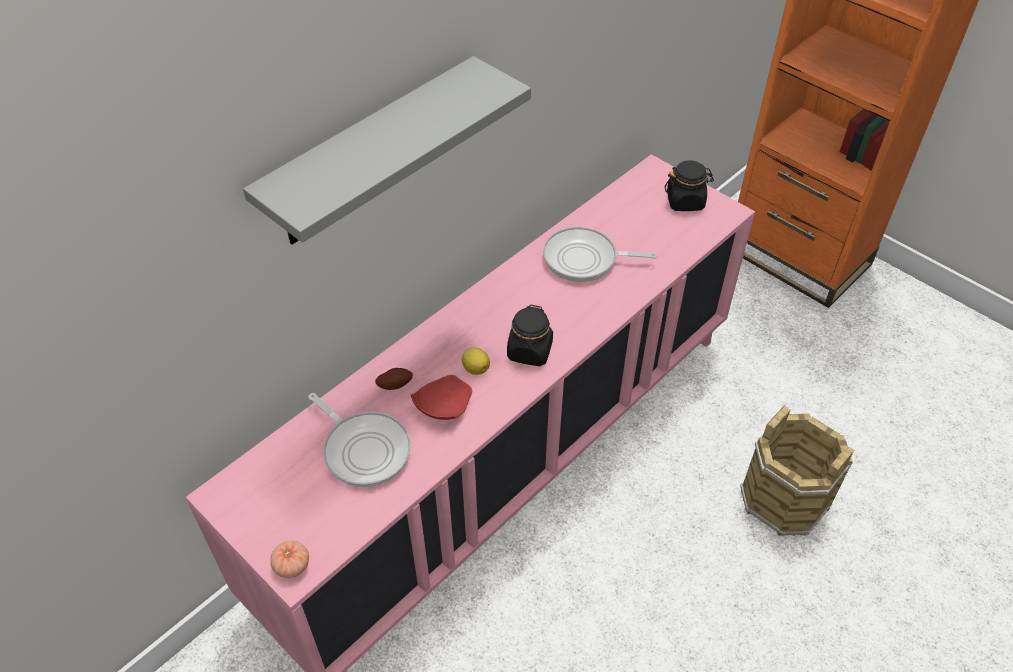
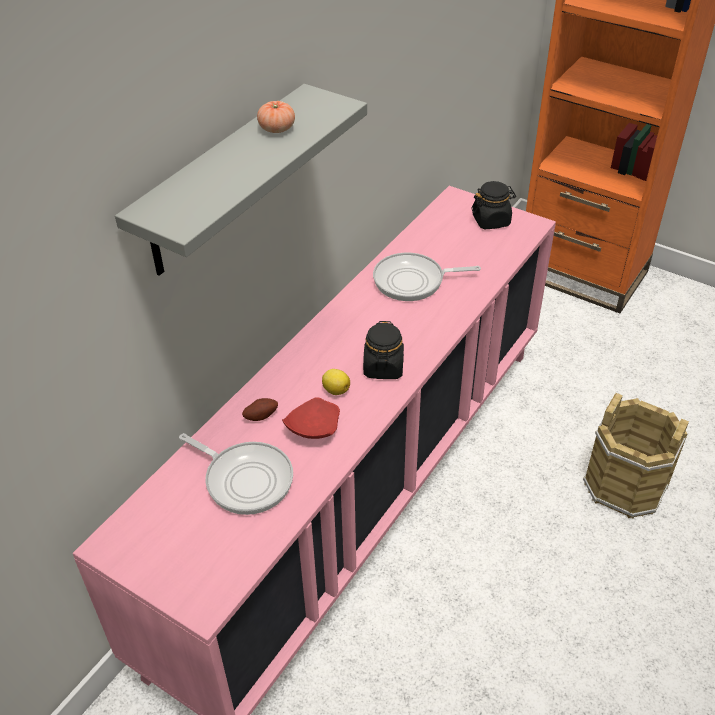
camera: 10 degrees left, 5 degrees down
(292, 565) = (199, 599): tomato -> tomato (277, 129)

